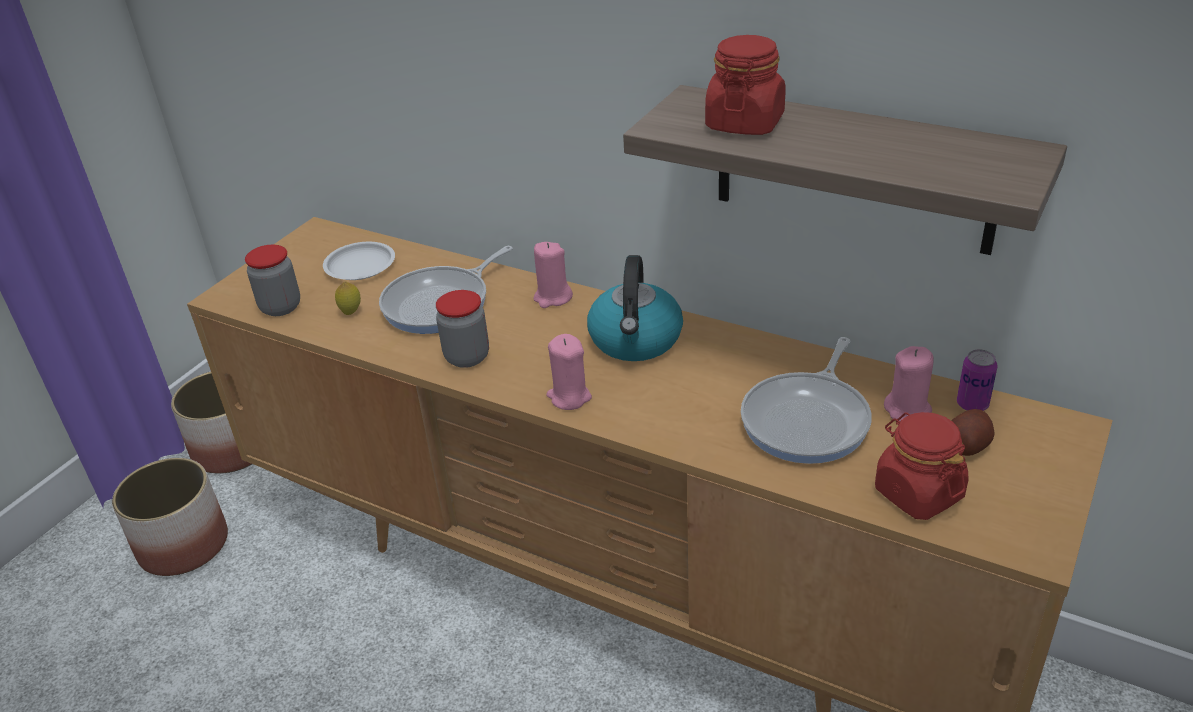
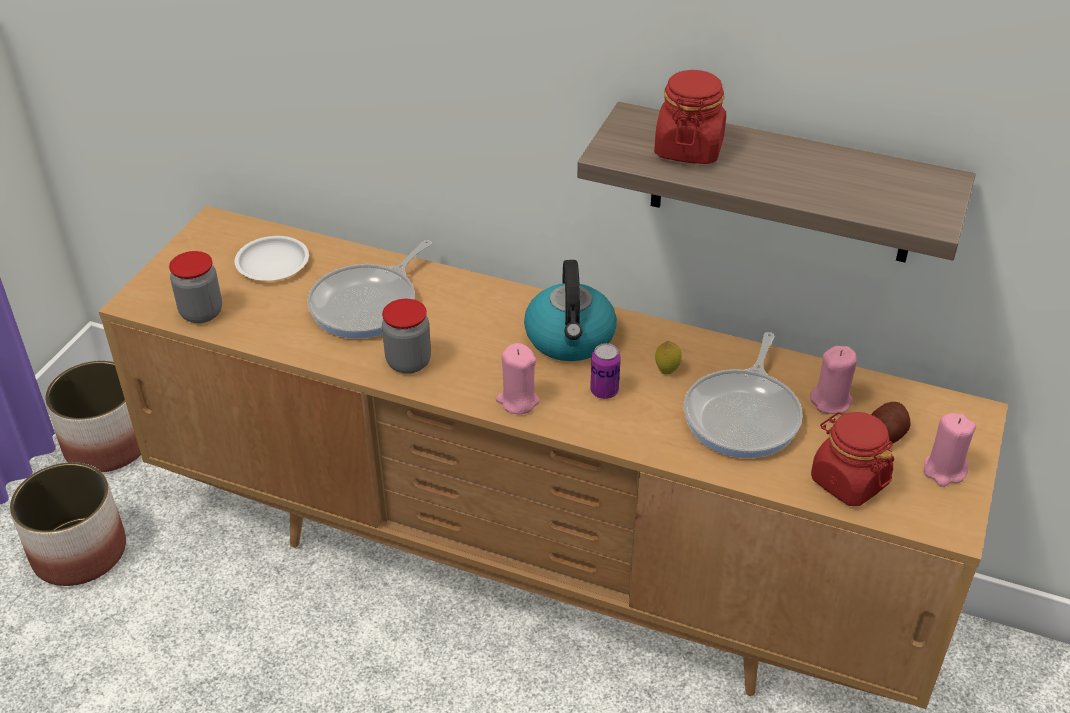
camera: 10 degrees left, 5 degrees up
(351, 312) = (277, 316): lemon -> lemon (667, 371)
(552, 298) = (479, 295): pink candle -> pink candle (944, 470)
(972, 404) = (887, 394): can -> can (604, 391)

